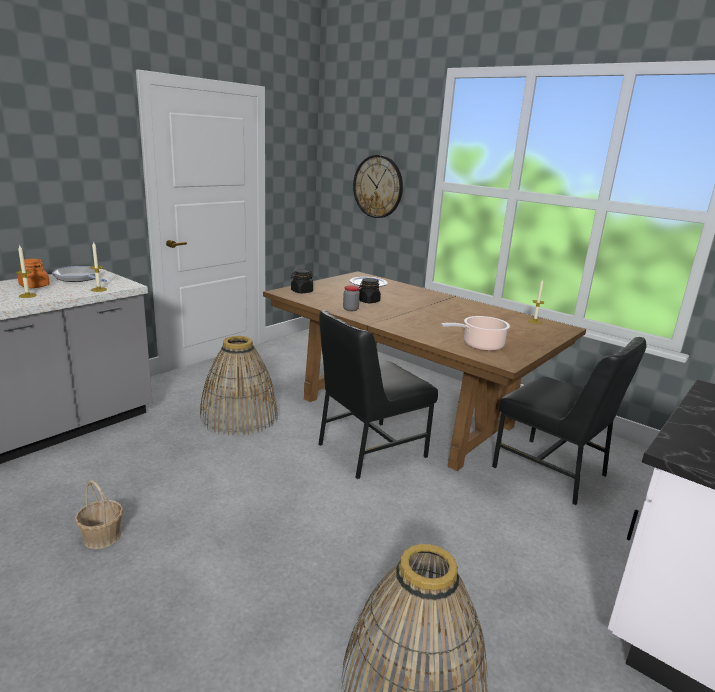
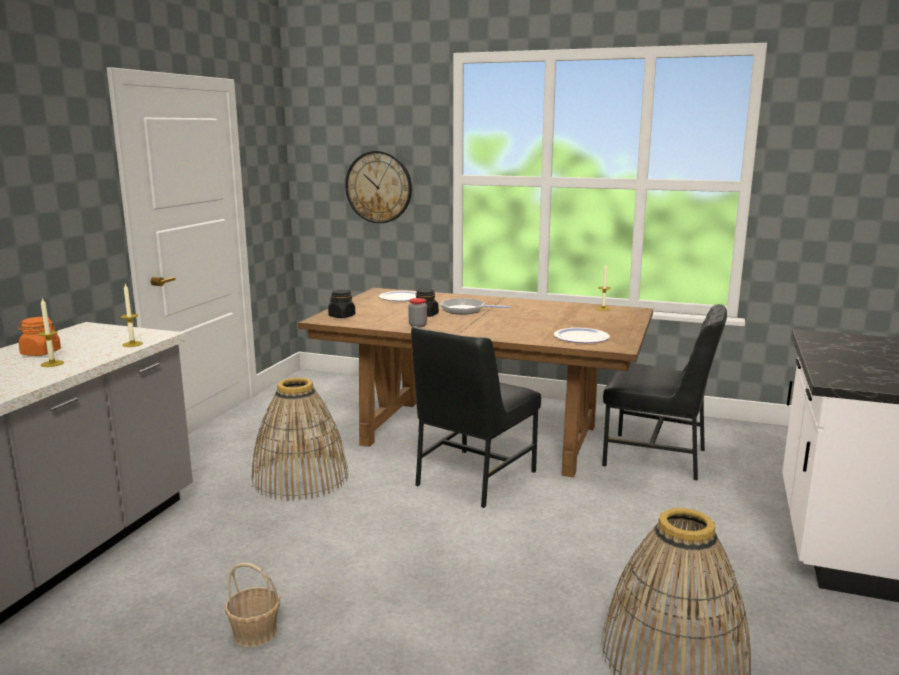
camera: 20 degrees left, 5 degrees down
(79, 278) = (83, 336): frying pan -> frying pan (465, 310)
(480, 345) = (581, 337): cooking pot -> plate

